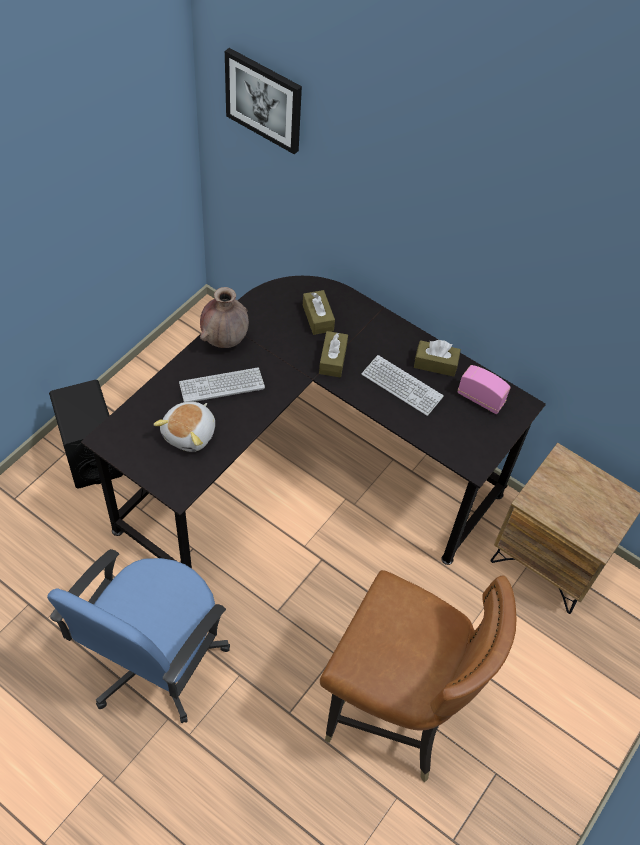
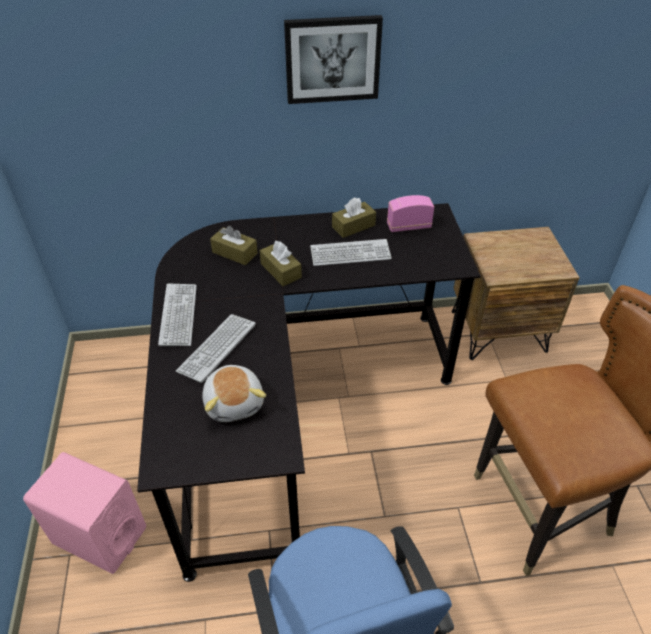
camera: 40 degrees left, 10 degrees down
(92, 456) = (99, 535): black speaker -> pink speaker
(225, 340) = (178, 315): brown vase -> keyboard
(264, 100) = (72, 71): picture -> picture (332, 59)

